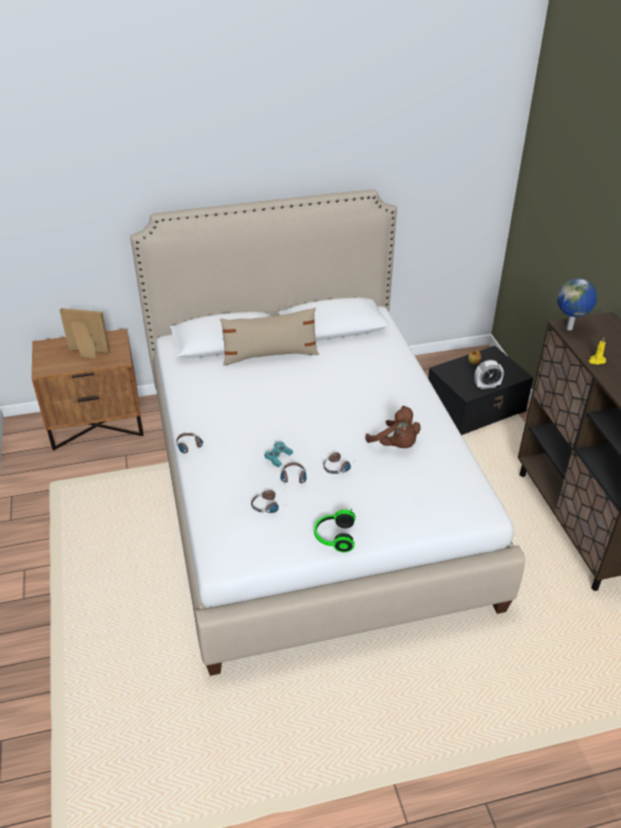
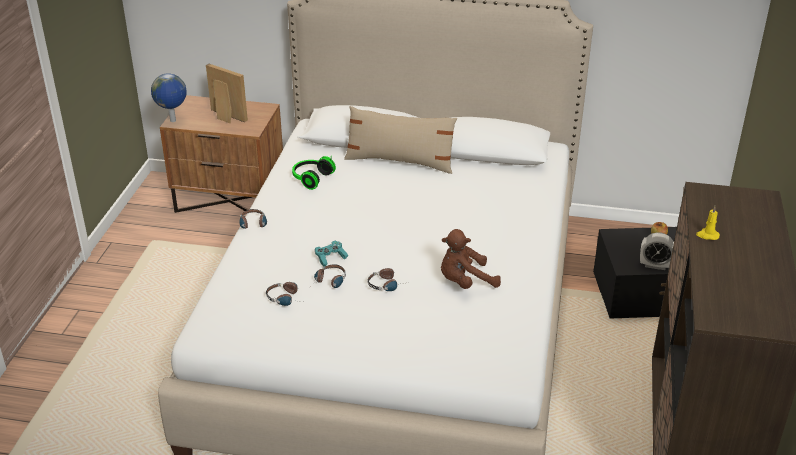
camera: 25 degrees right, 5 degrees down
(334, 537) = (329, 348): headphones -> headphones (311, 178)
(396, 445) = (465, 282): brown plush toy -> brown plush toy turned 90 degrees clockwise
(570, 328) = (705, 195): globe -> globe (173, 121)

